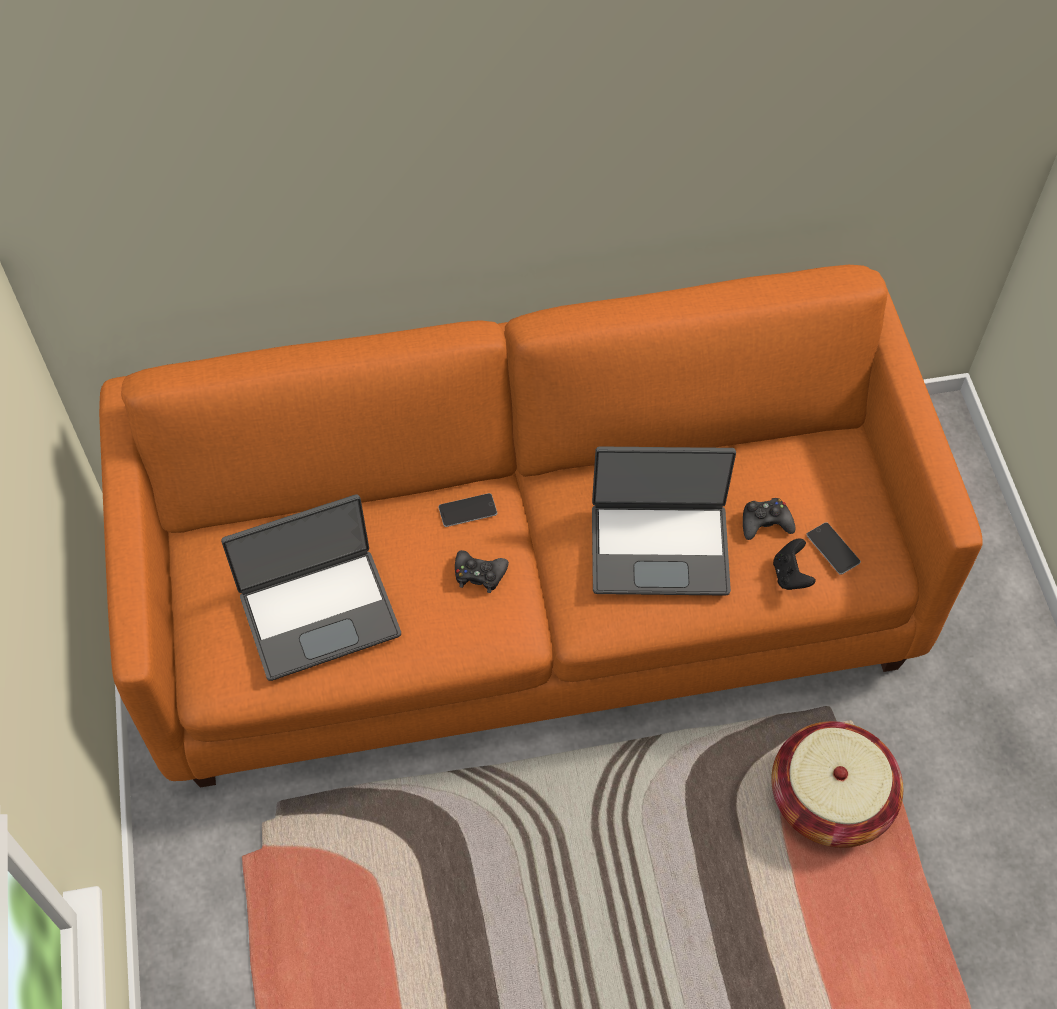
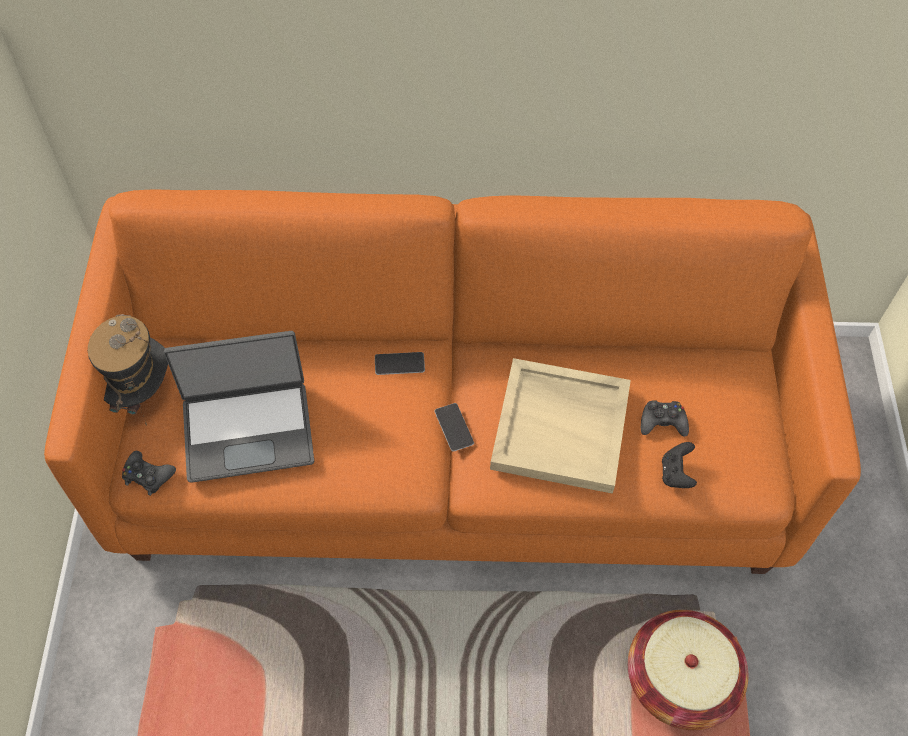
camera: 10 degrees right, 0 degrees up
(186, 593) = (140, 392): none -> hat
(479, 574) = (396, 422): black game controller -> black game controller (148, 476)
(659, 547) = (562, 427): laptop -> beige tray
(833, 548) = (720, 456): phone -> phone (454, 427)

